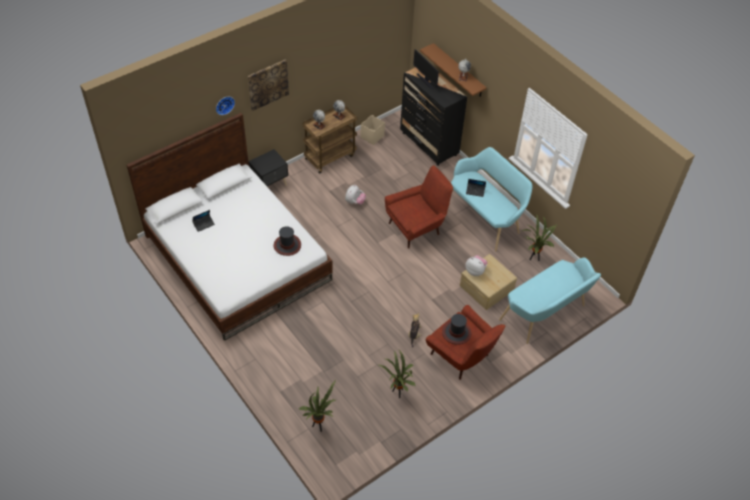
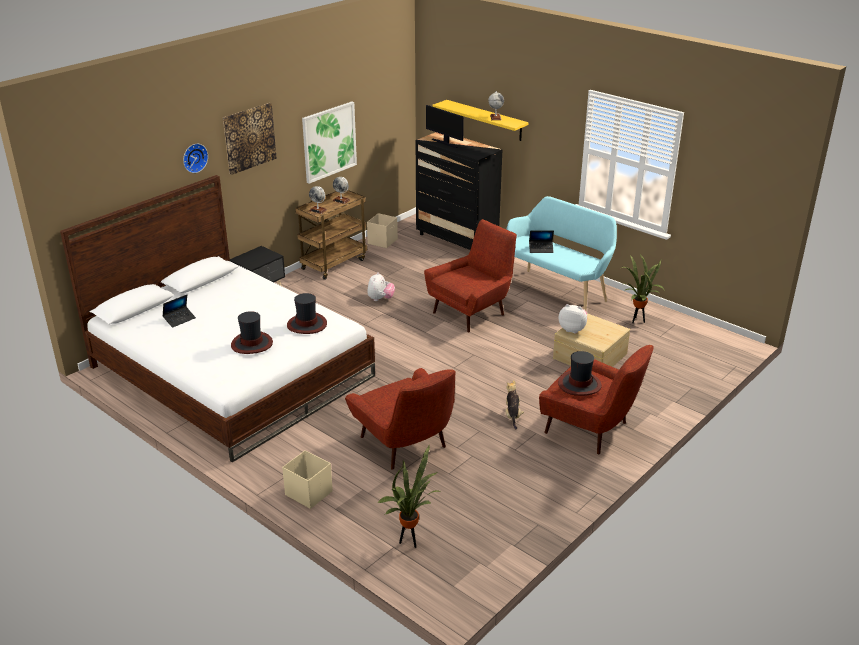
camera: 10 degrees left, 20 degrees down
(247, 259) = (252, 344): none -> hat
(266, 375) = (308, 493): none -> beige storage box
(333, 74) = (329, 141): none -> picture
(336, 347) = (406, 445): none -> red armchair
(398, 393) = (516, 483): potted plant -> none
(458, 71) = (486, 120): brown shelf -> yellow shelf
(545, 315) = (681, 371): turquoise bench -> none

